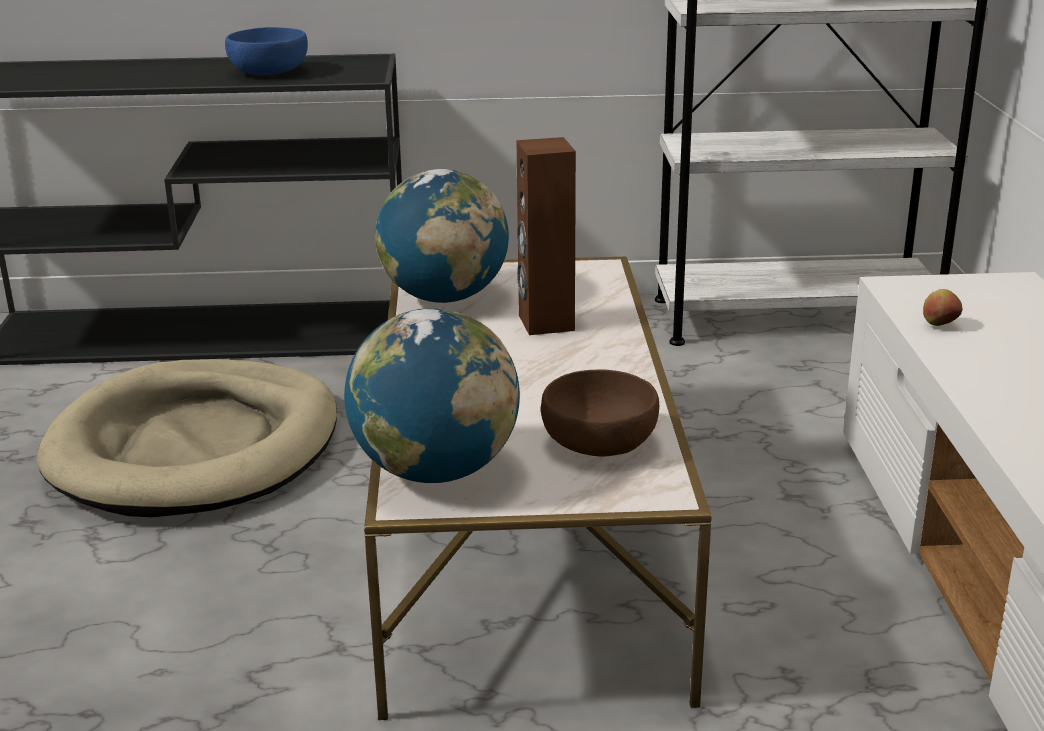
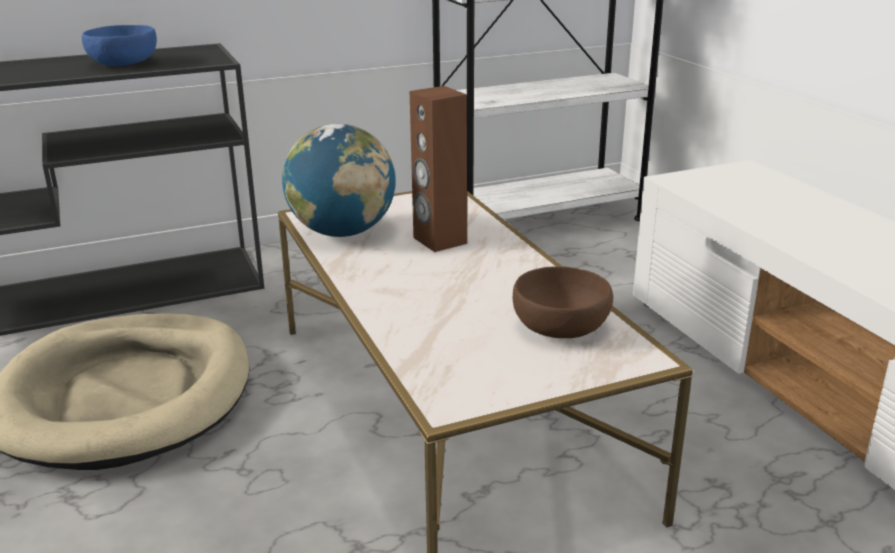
camera: 20 degrees left, 0 degrees up
(435, 471) = (450, 374): globe -> none
(939, 325) = (728, 202): apple -> none

